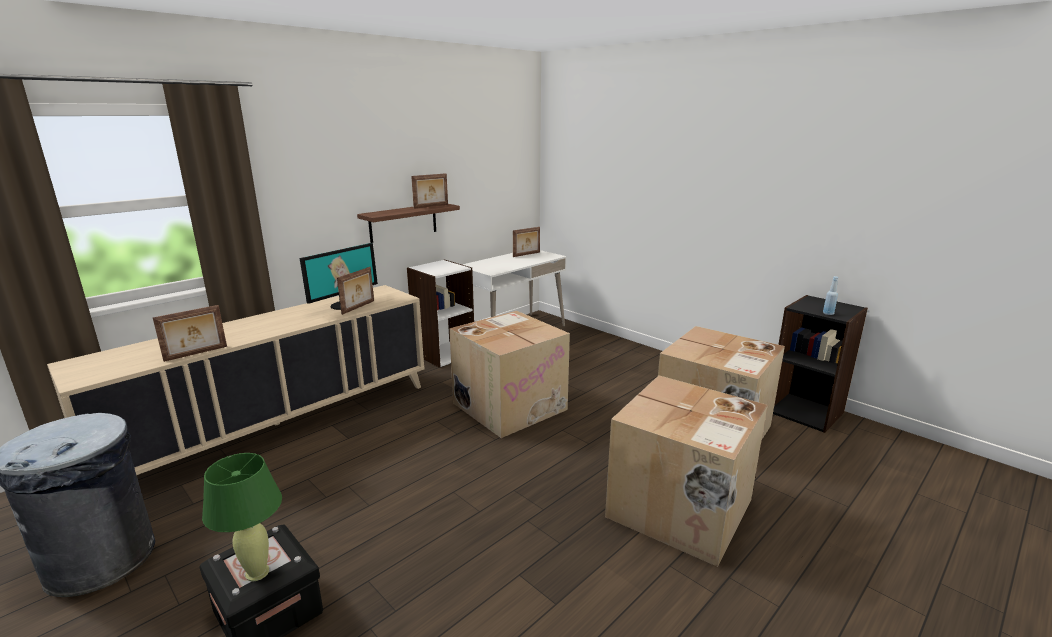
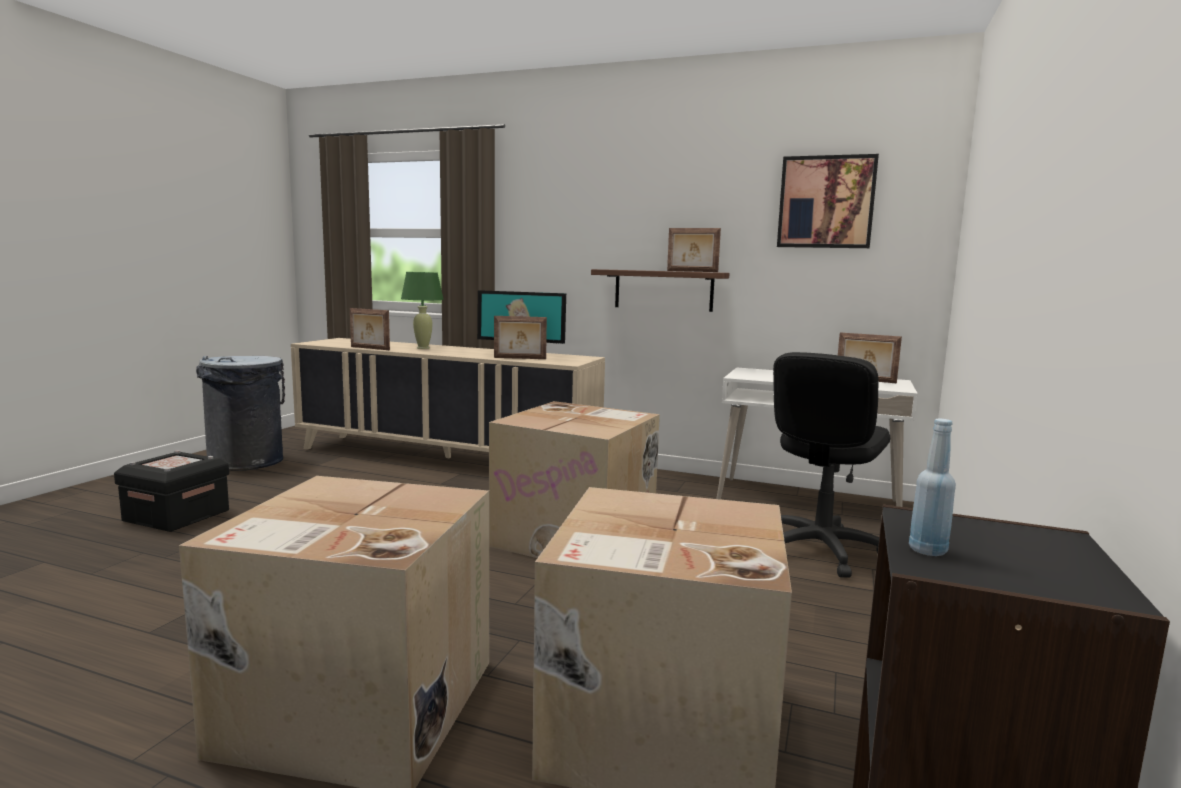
camera: 65 degrees right, 10 degrees down
(258, 572) = (154, 464): green table lamp -> green table lamp (423, 348)
(444, 354) = (674, 481): white bookcase -> none
(487, 150) = (826, 202): none -> picture
(575, 350) = (820, 550): none -> black office chair

